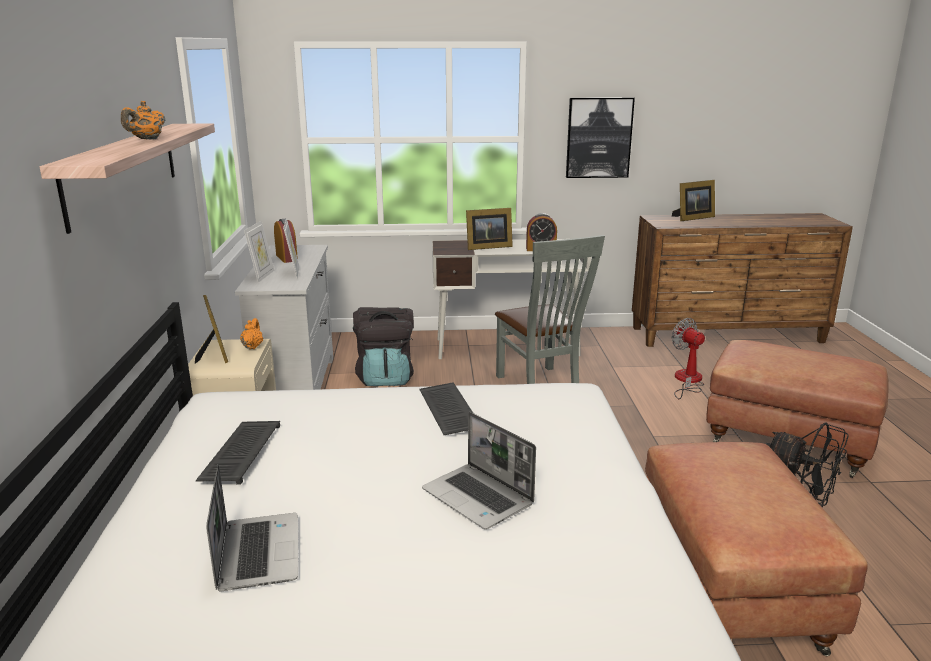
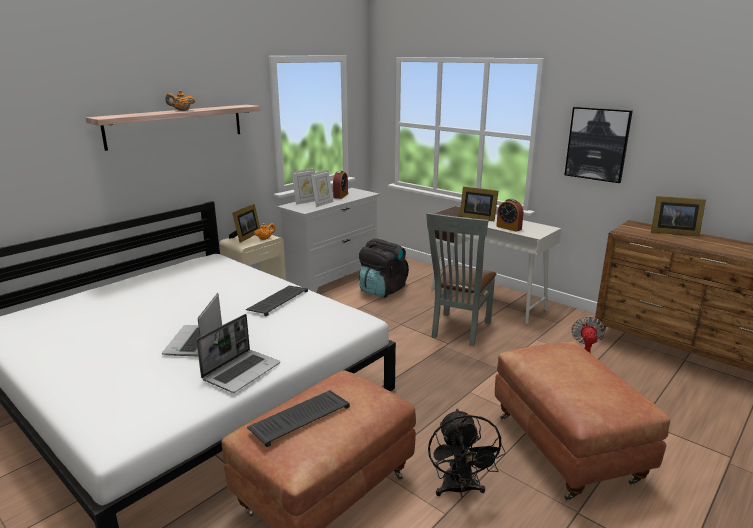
camera: 45 degrees right, 0 degrees up
(240, 452) = (169, 281): keyboard -> keyboard (300, 417)
(257, 552) = (95, 319): laptop -> laptop (242, 371)

